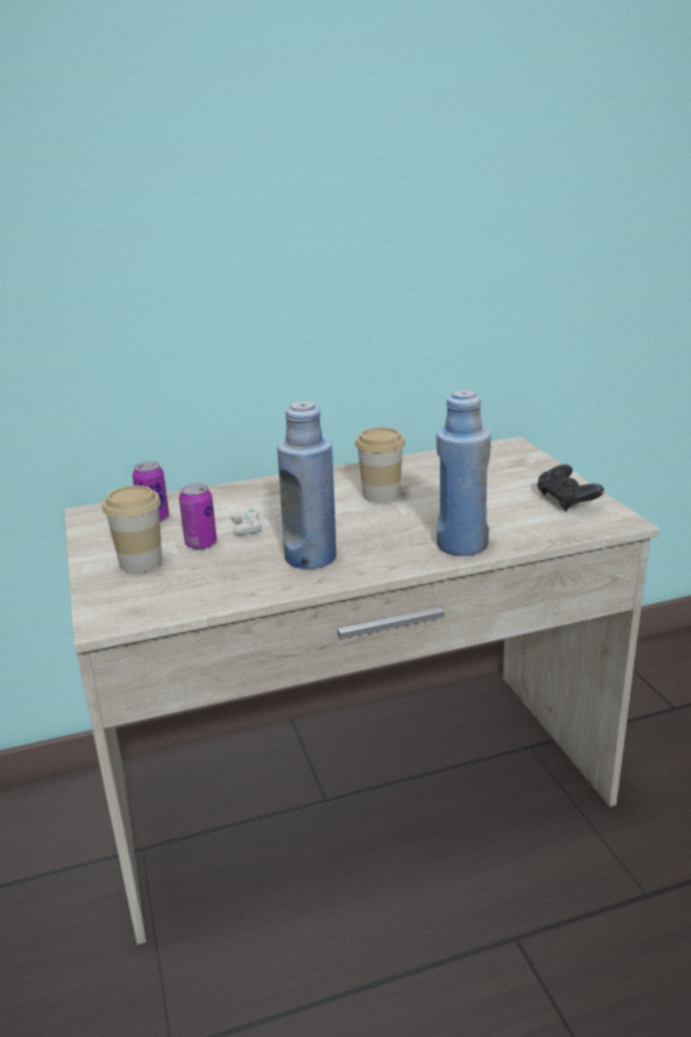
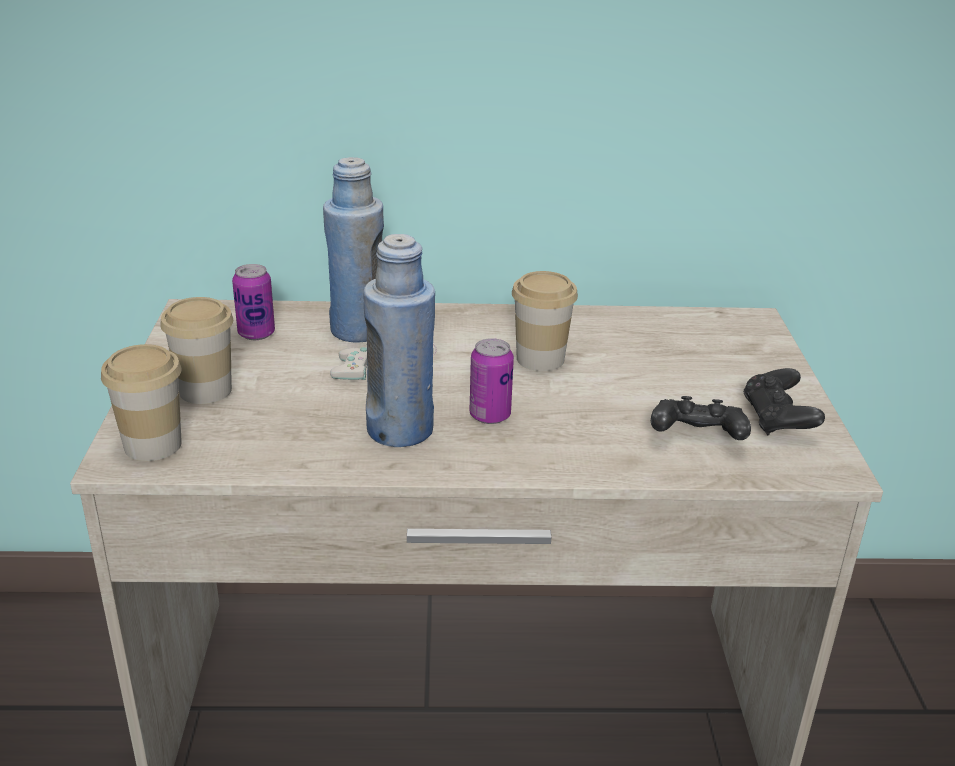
camera: 15 degrees right, 5 degrees up
(124, 605) = (153, 445): none -> cup
(201, 544) = (286, 381): can -> can (490, 415)
(461, 545) = (597, 455): blue bottle -> blue bottle (358, 330)
(521, 521) = (696, 438): none -> black game controller

